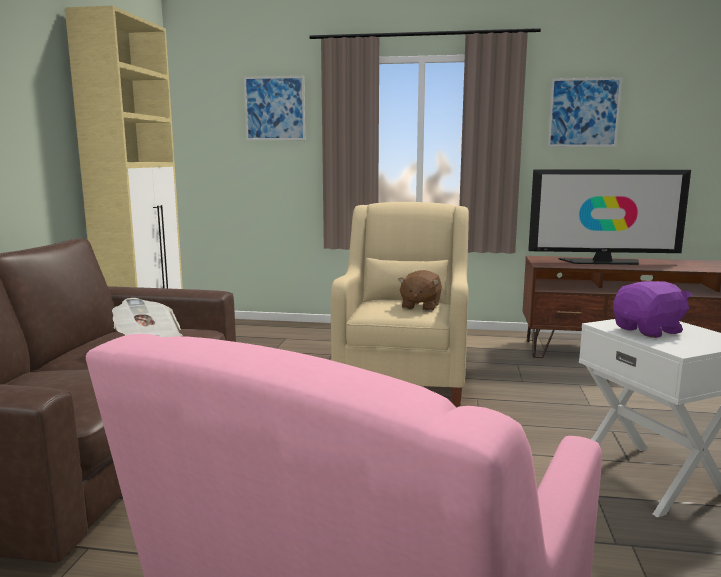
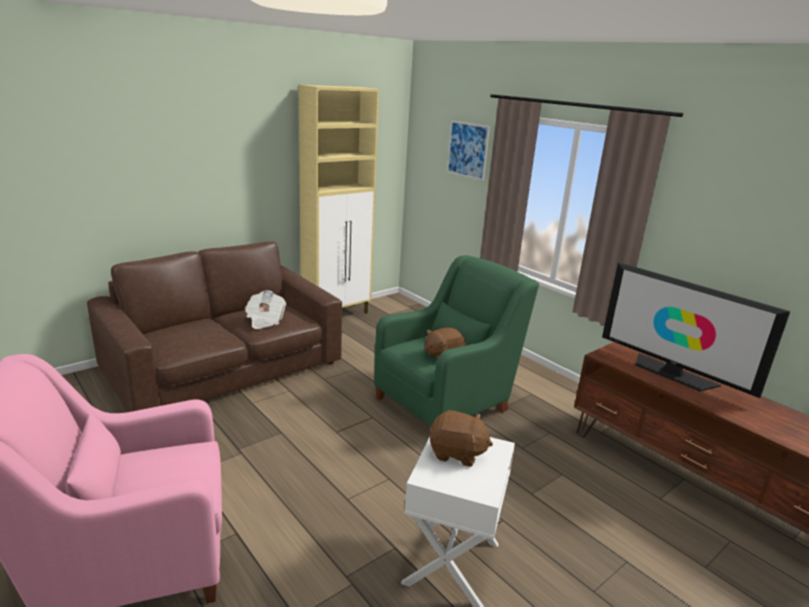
camera: 40 degrees right, 10 degrees up
(403, 376) = (446, 402): beige armchair -> green armchair
(583, 112) = (723, 209): picture -> none
(649, 330) = (457, 453): purple plush toy -> brown plush toy

